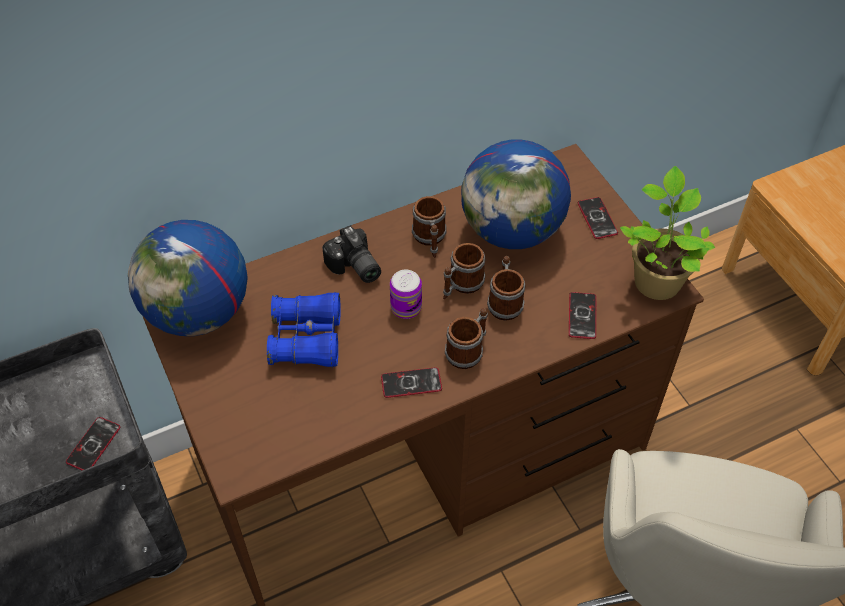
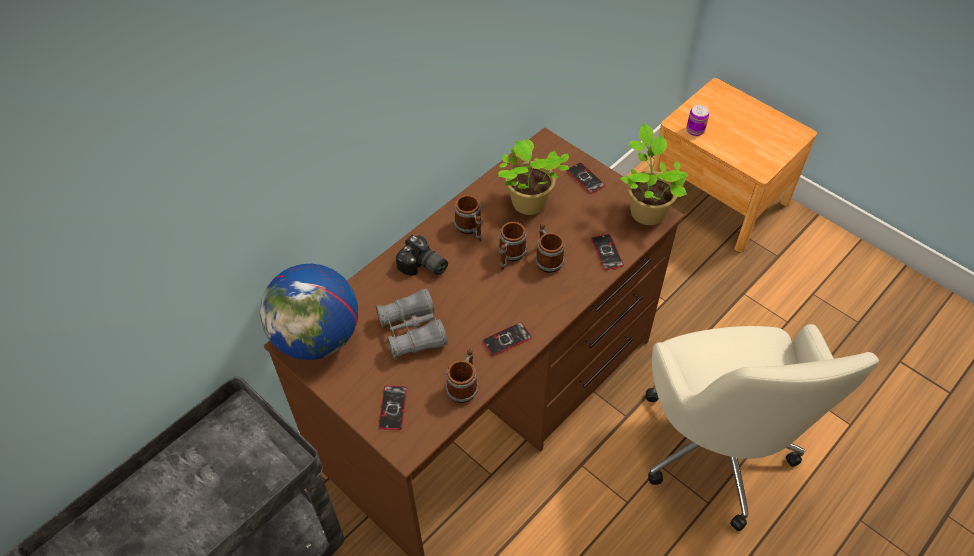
camera: 20 degrees left, 0 degrees up
(93, 445) = (272, 468): phone -> phone (393, 408)
(307, 339) = (412, 331): blue binoculars -> grey binoculars
(406, 308) = (477, 285): can -> can (695, 130)
(468, 350) = (537, 302): mug -> mug (464, 385)
(512, 231) = (528, 205): globe -> potted plant

